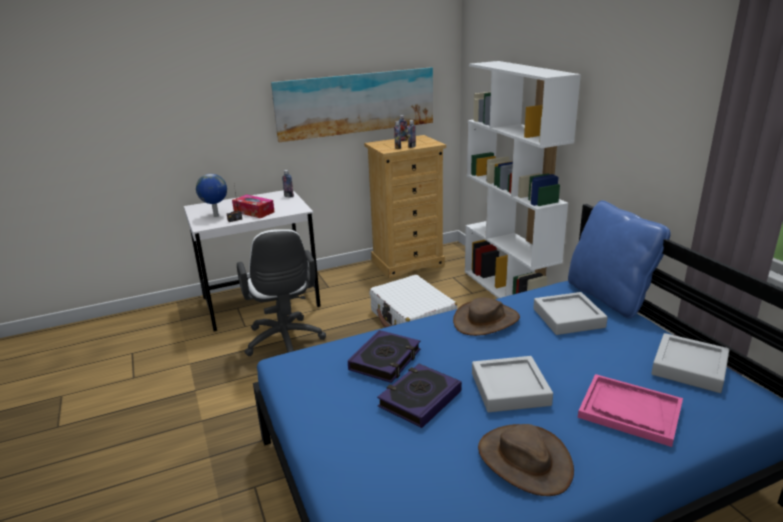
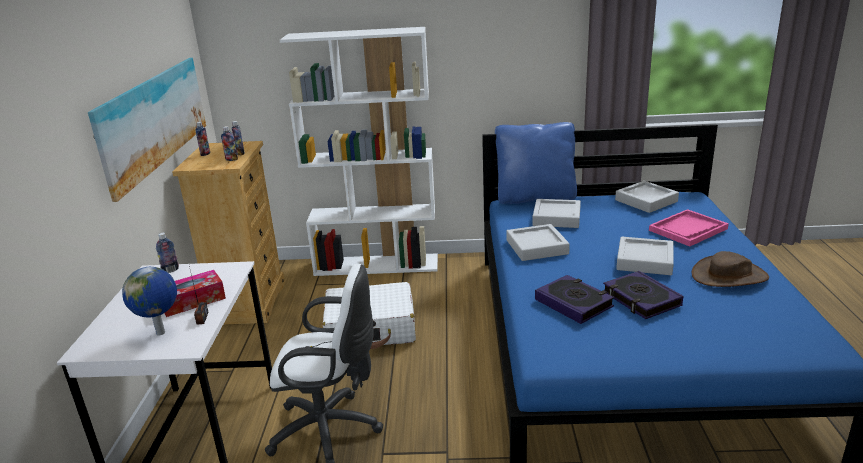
camera: 65 degrees left, 0 degrees up
(486, 320) = (537, 247): brown hat -> grey tray

